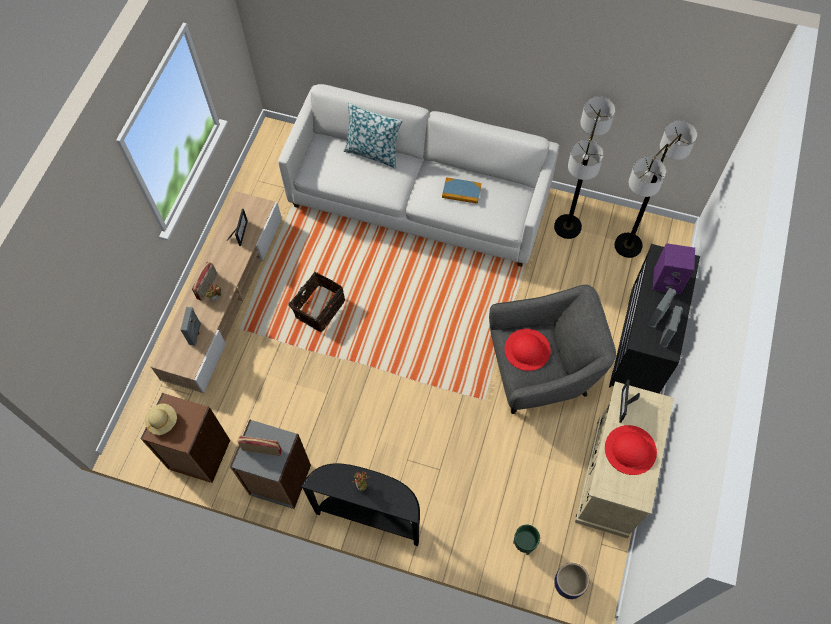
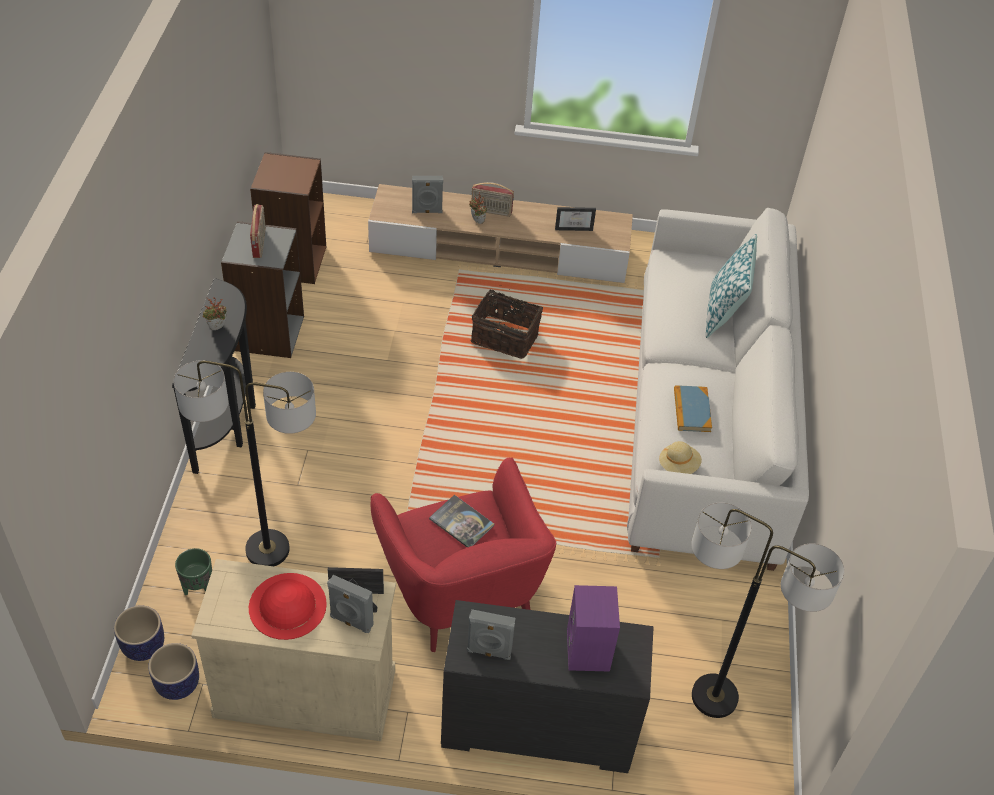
camera: 75 degrees right, 15 degrees down
(163, 421) = (285, 164): beige hat -> beige hat (678, 466)
(527, 349) = (461, 522): red hat -> book
(541, 371) = (462, 590): grey armchair -> red armchair
(567, 227) = (721, 607): floor lamp -> floor lamp (267, 550)
(600, 561) = (177, 684): none -> planter
(658, 317) = (519, 639): grey speaker -> grey speaker (351, 622)

